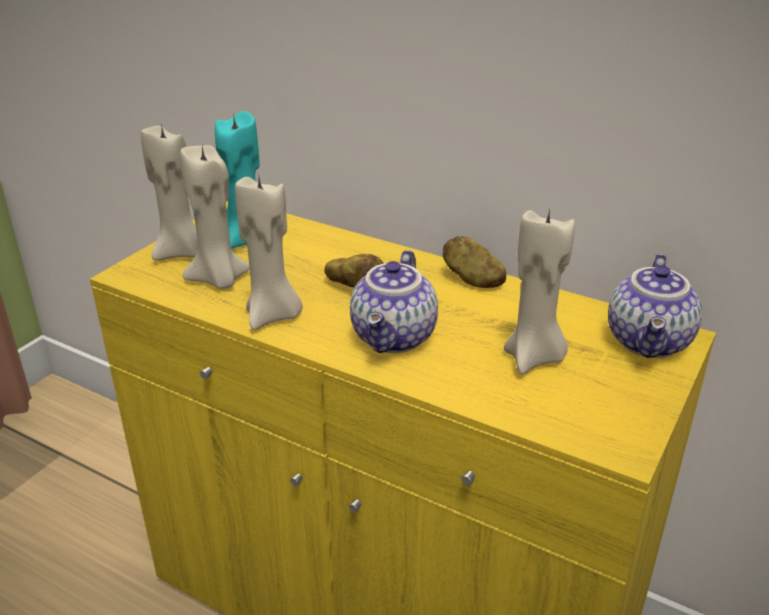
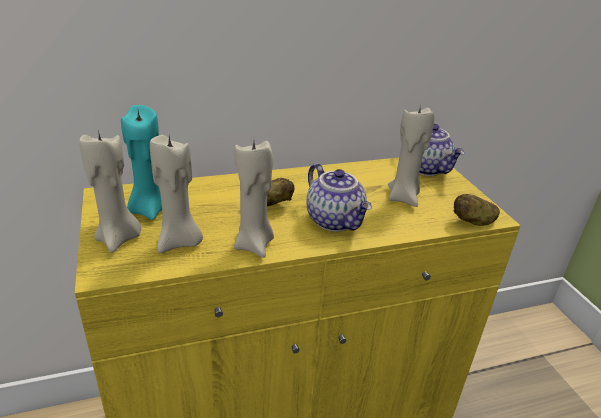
camera: 50 degrees left, 0 degrees up
(472, 280) = (315, 174): potato -> potato (473, 222)

